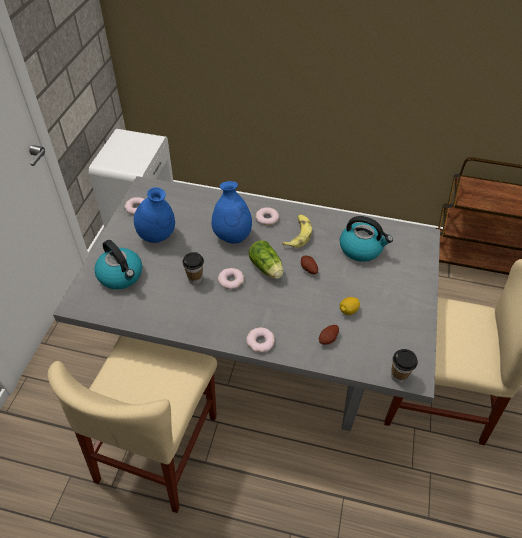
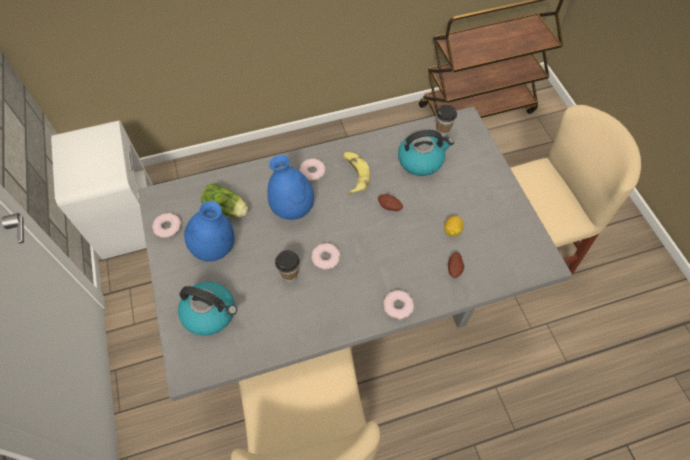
camera: 30 degrees left, 10 degrees up
(267, 269) = (351, 227): lettuce -> lettuce (228, 209)
(398, 376) = (533, 271): cup -> cup (442, 132)

